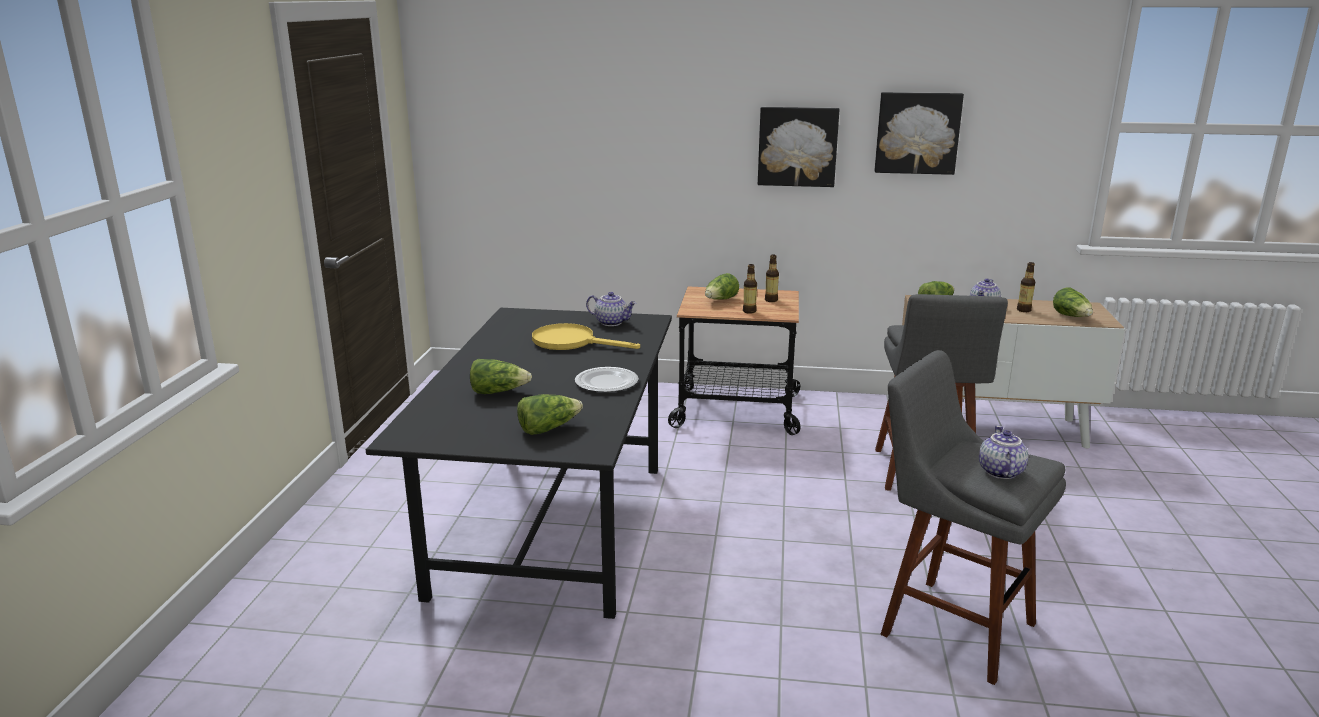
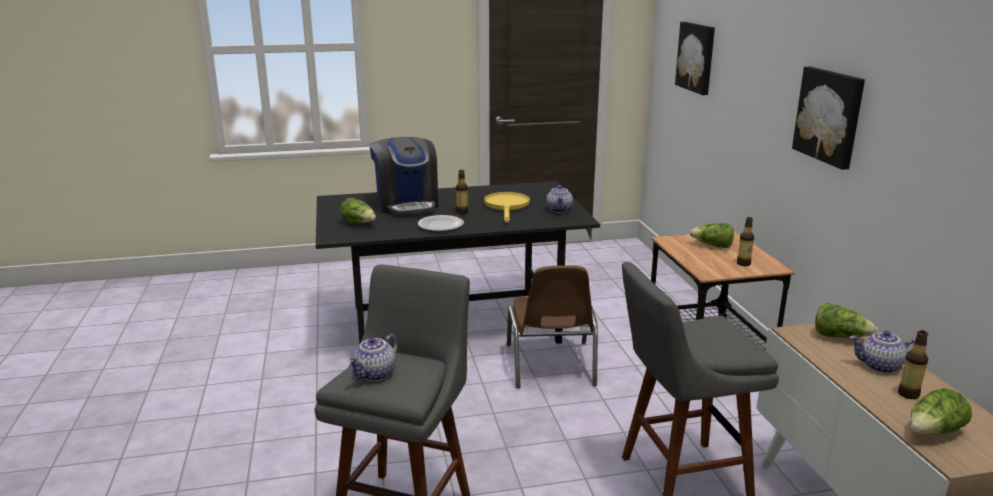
camera: 70 degrees right, 0 degrees up
(498, 392) = (406, 205): lettuce -> coffee machine
(703, 487) = (550, 365): none -> brown chair
(749, 311) = (697, 259): bottle -> bottle (462, 212)
(917, 133) = (928, 126): picture -> picture (697, 57)
(999, 471) = (375, 374): teapot -> teapot turned 135 degrees clockwise

